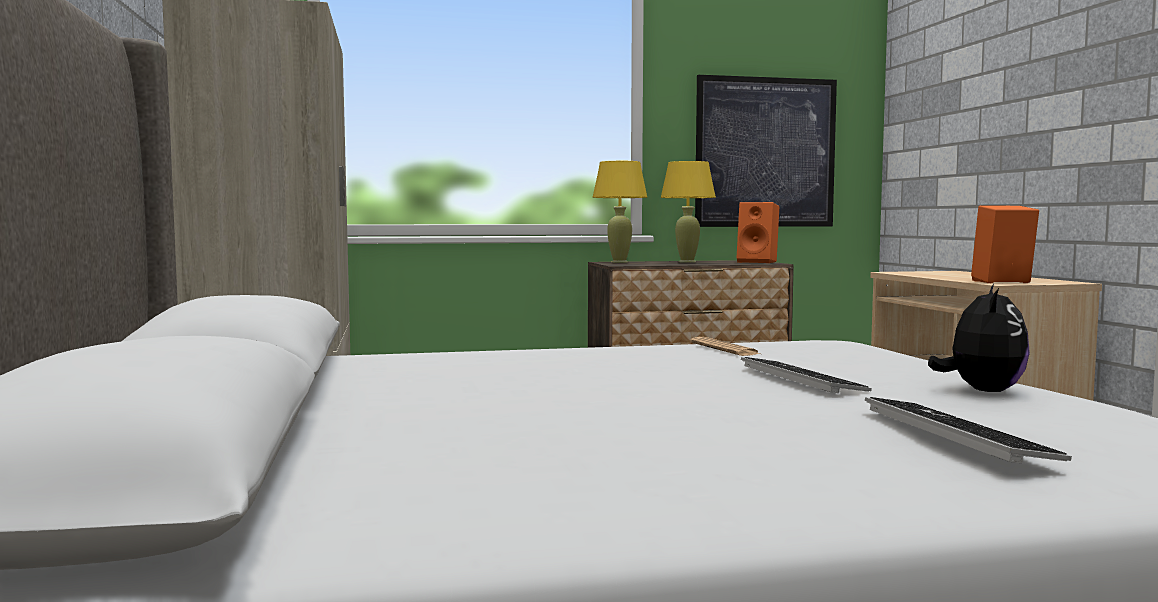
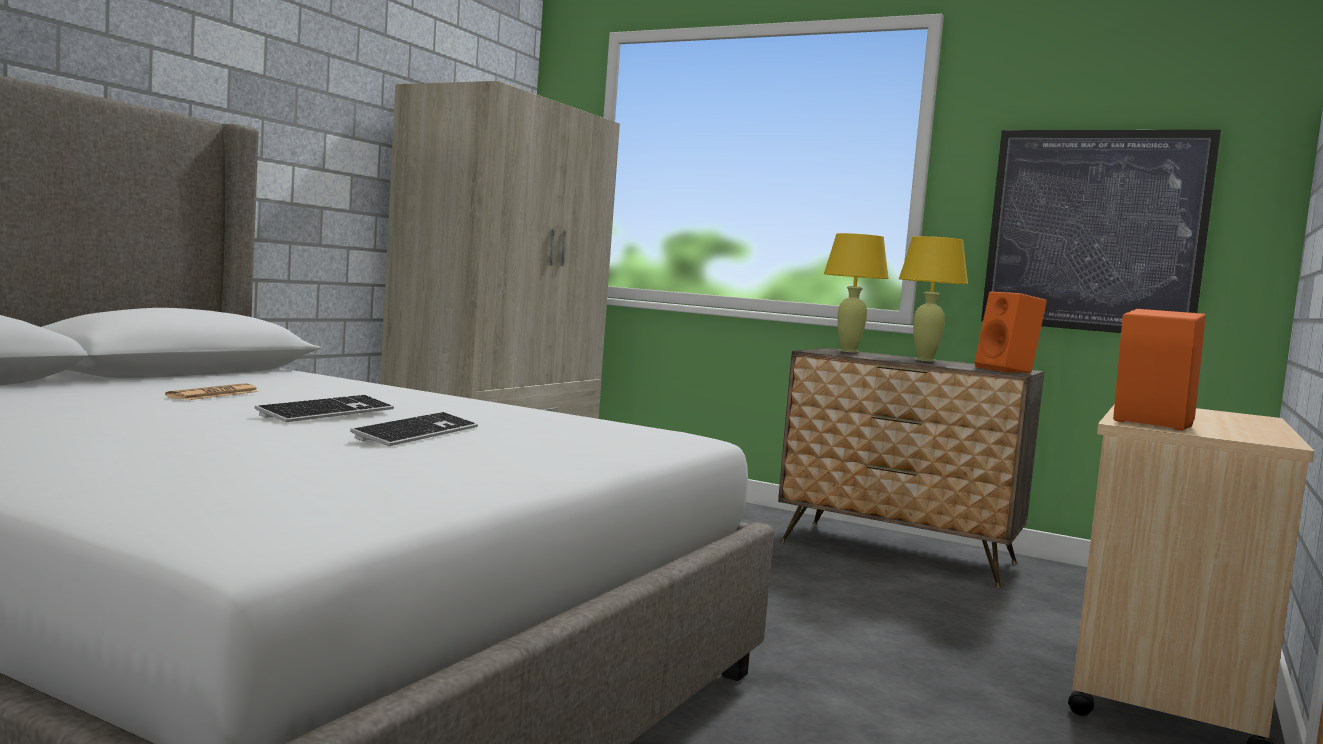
camera: 40 degrees right, 0 degrees up
(724, 348) = (539, 416): newspaper -> newspaper (214, 394)
(955, 433) = (177, 453): keyboard -> keyboard (328, 412)
(981, 391) = (458, 466): plush toy -> none

